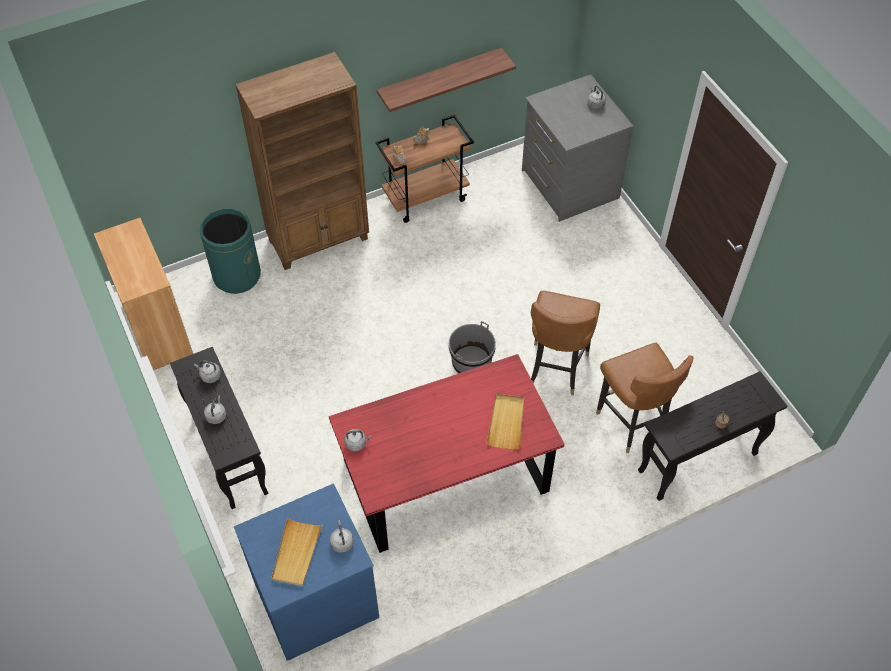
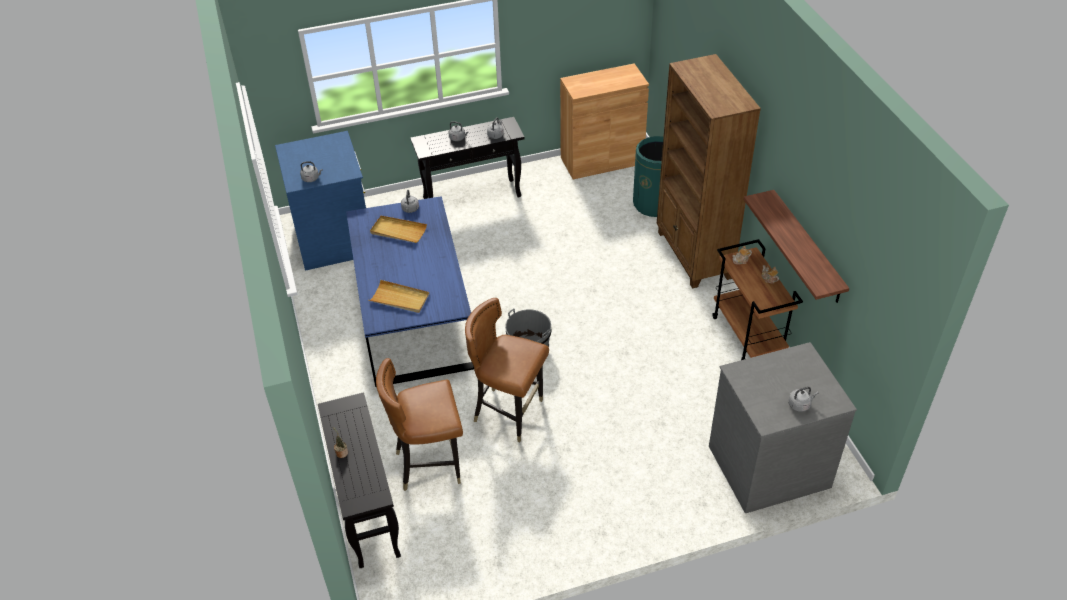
camera: 100 degrees right, 10 degrees down
(296, 553) = (313, 157): beige tray -> beige tray (398, 231)
(445, 474) = (415, 319): red dining table -> blue dining table

